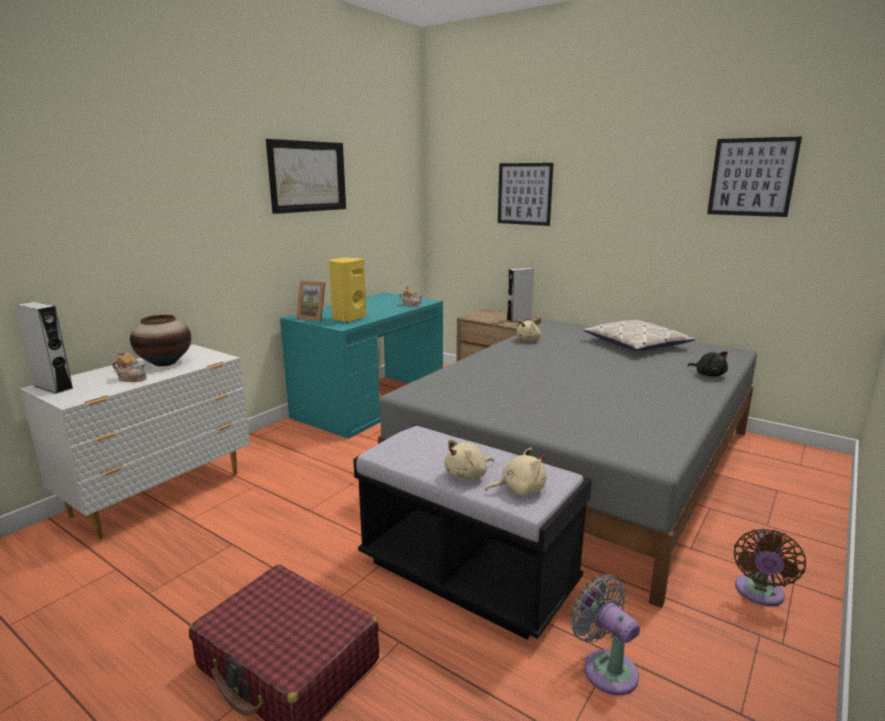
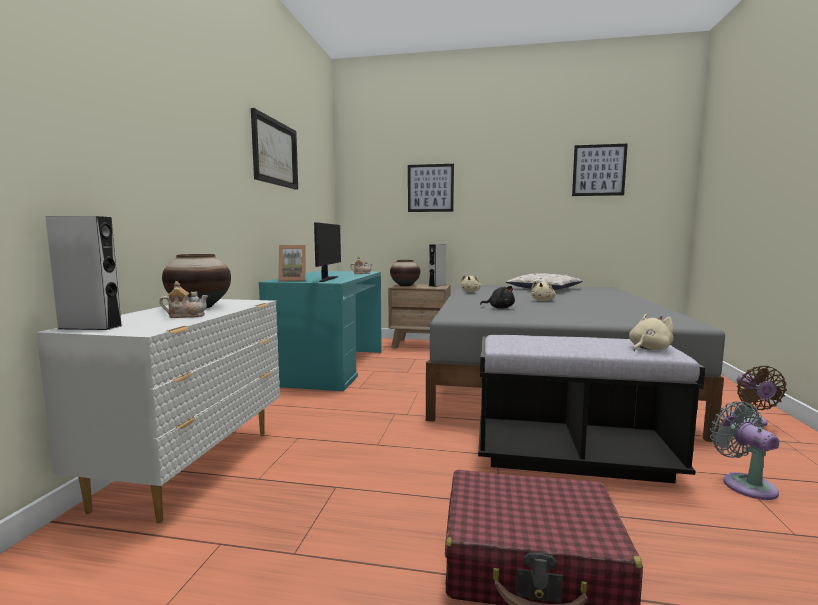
camera: 25 degrees left, 10 degrees down
(348, 318) = (327, 279): yellow speaker -> monitor
(468, 475) = (598, 348): beige plush toy -> beige plush toy (543, 300)
(480, 316) = (405, 286): none -> vase
(605, 667) = (744, 484): grey fan -> grey fan turned 45 degrees clockwise
(708, 375) = (619, 295): black plush toy -> black plush toy (499, 308)

